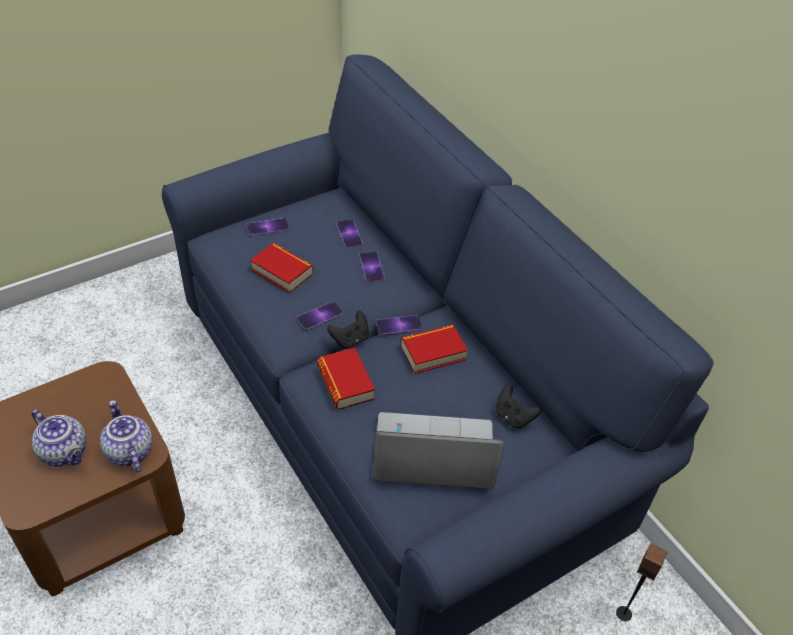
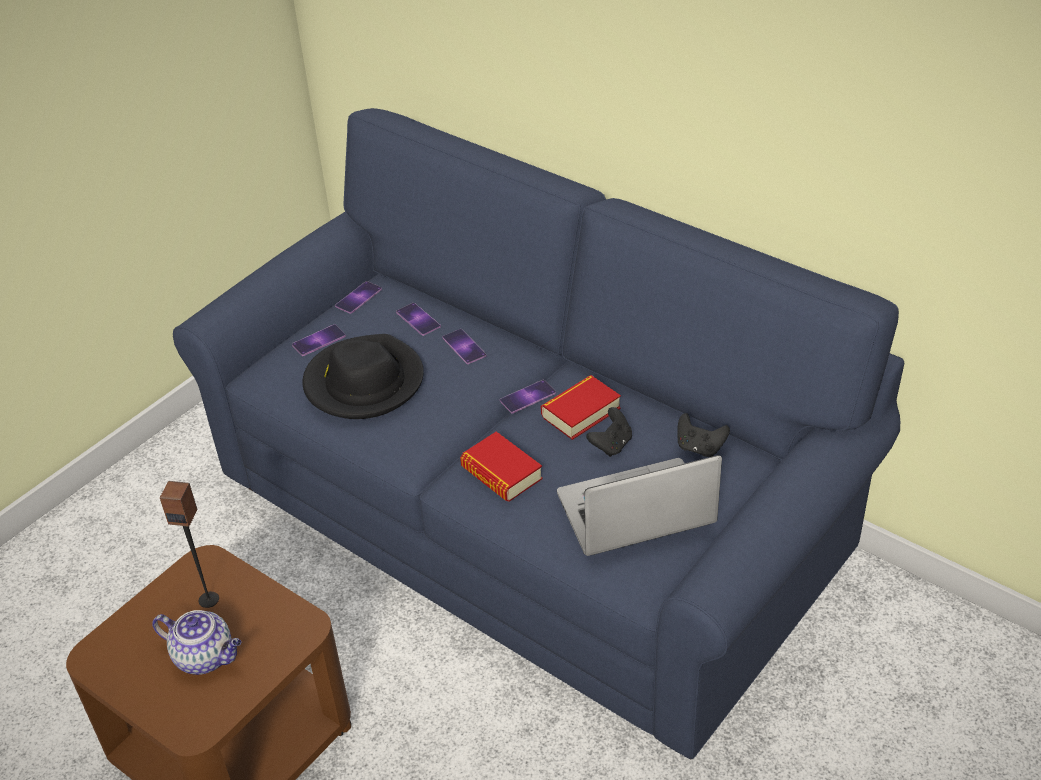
camera: 15 degrees left, 5 degrees down
(128, 451) = (281, 631): teapot -> none
(282, 272) = (364, 382): book -> black hat
(320, 316) = (433, 414): phone -> phone (358, 297)
(350, 340) = (481, 429): black game controller -> black game controller (611, 445)
(624, 613) = (880, 634): speaker -> speaker (209, 599)

